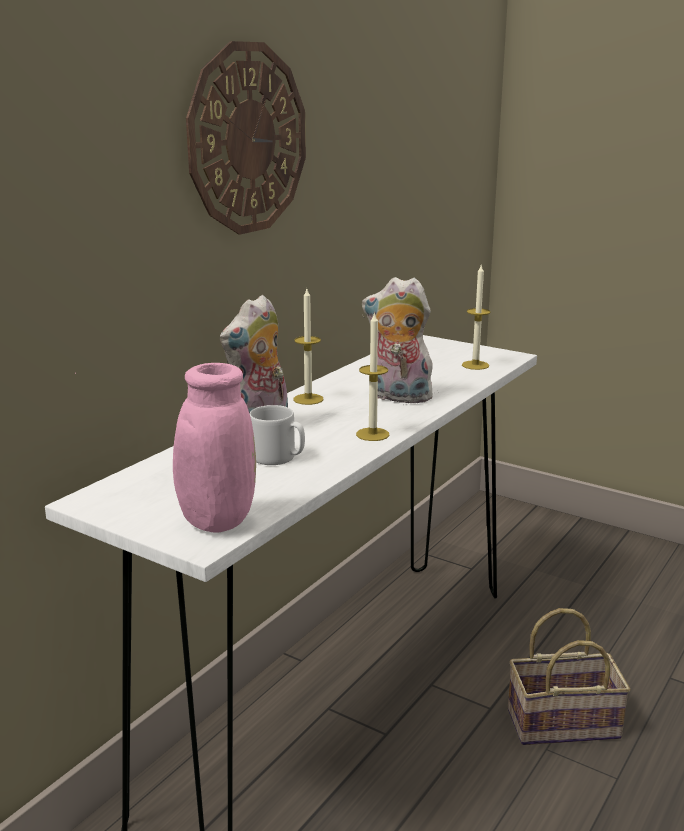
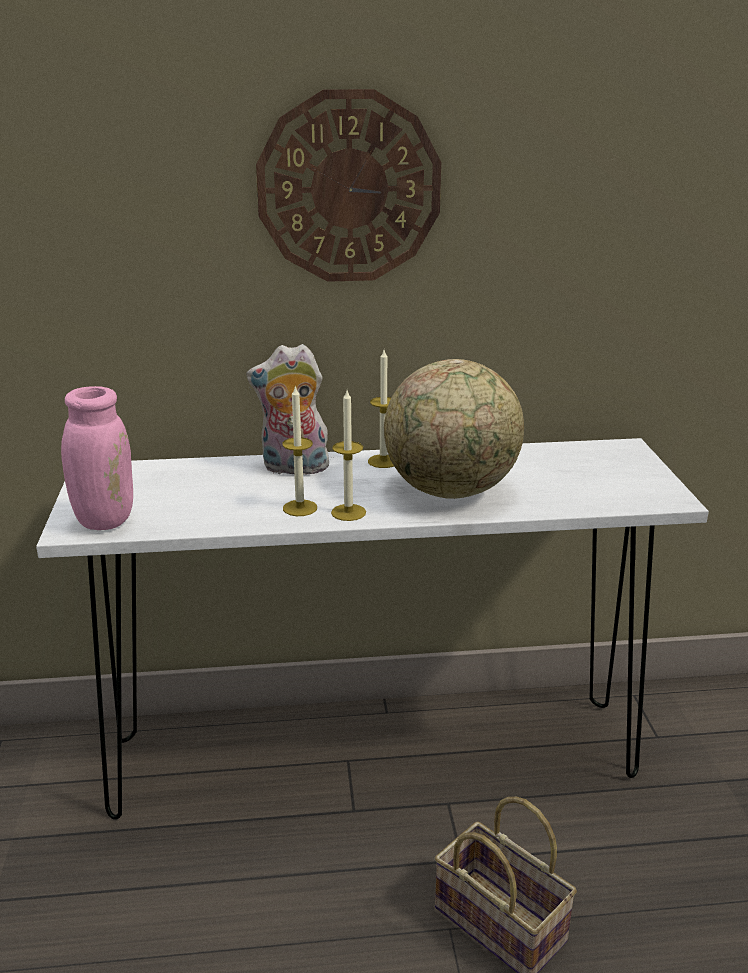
camera: 50 degrees right, 5 degrees up
(278, 458) = (245, 497): grey mug -> none
(397, 397) = (451, 491): plush toy -> globe
(475, 365) = (606, 493): candle -> candle (300, 508)

